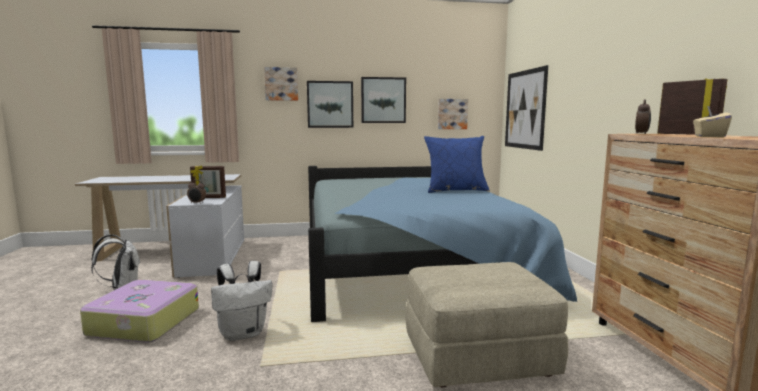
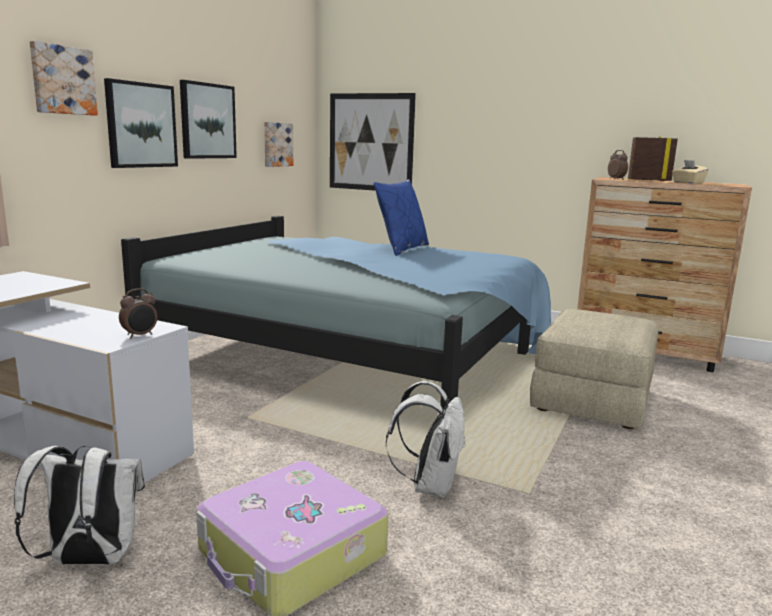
camera: 55 degrees left, 5 degrees up
(209, 198) = (107, 324): picture frame -> none

